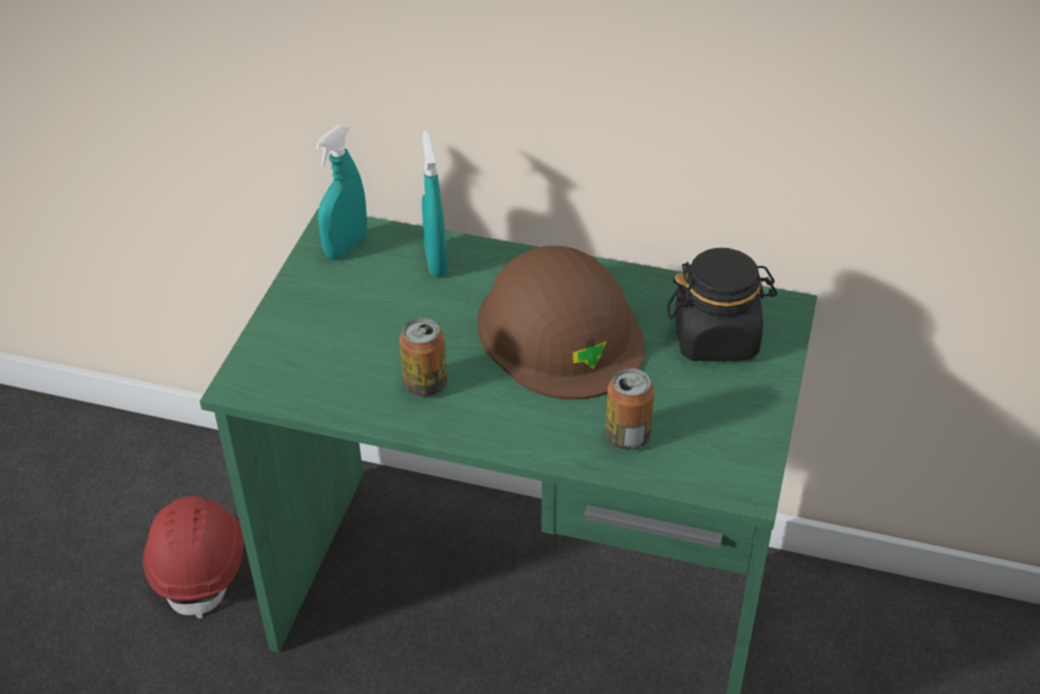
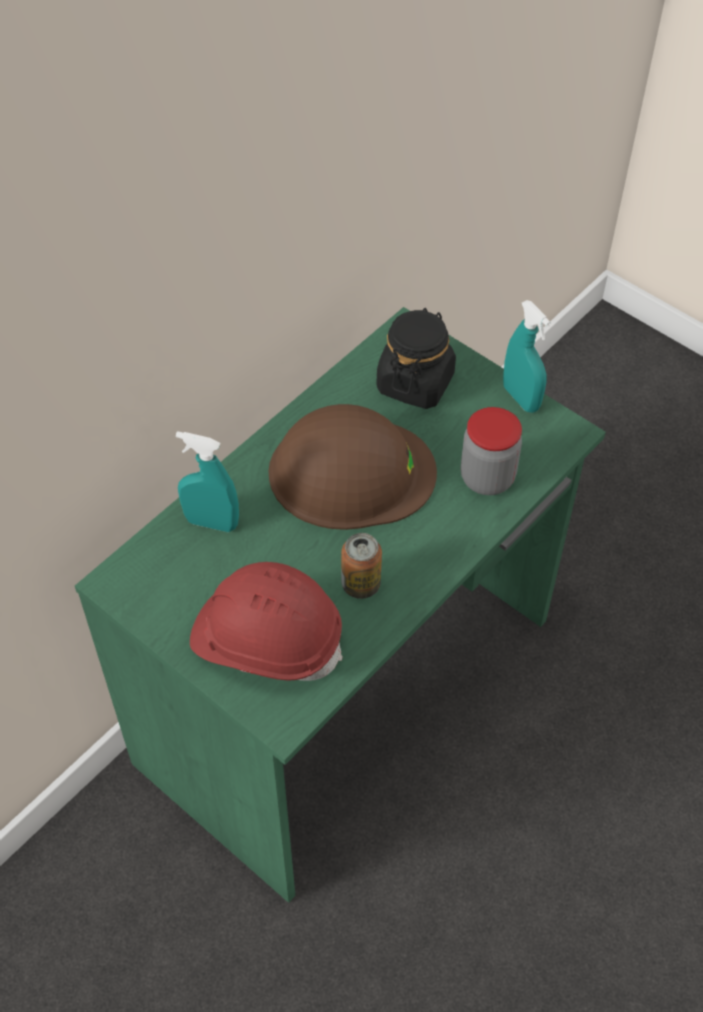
camera: 65 degrees left, 10 degrees up
(200, 565) = (161, 933): red hard hat -> red hard hat (267, 639)
(346, 246) = (148, 581): turquoise spray bottle -> turquoise spray bottle (521, 398)
(627, 436) = (487, 478): can -> jar

